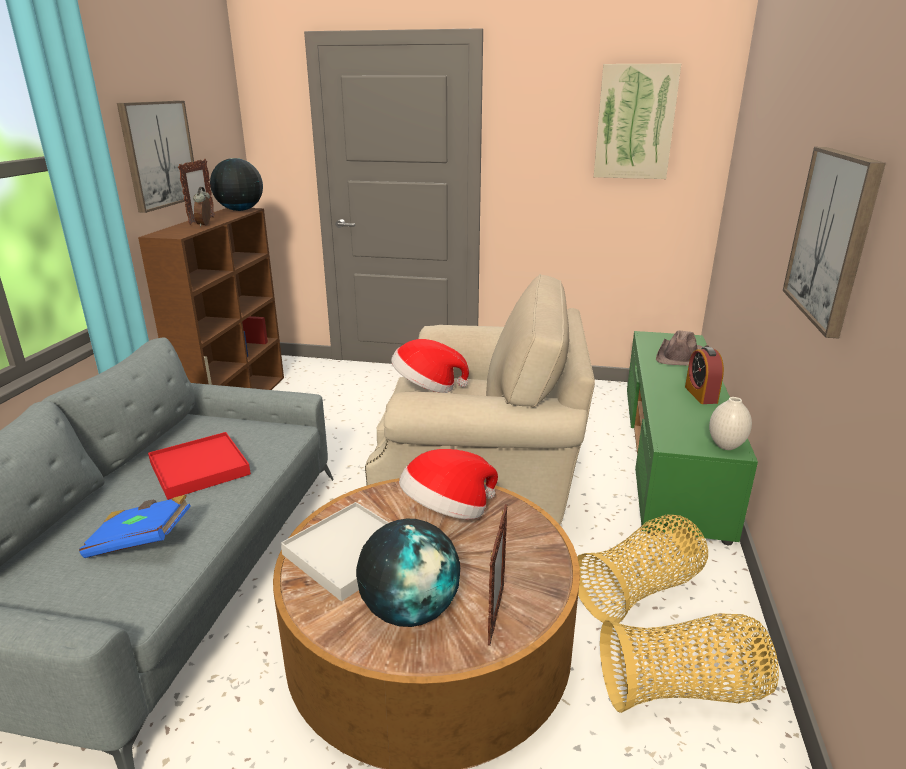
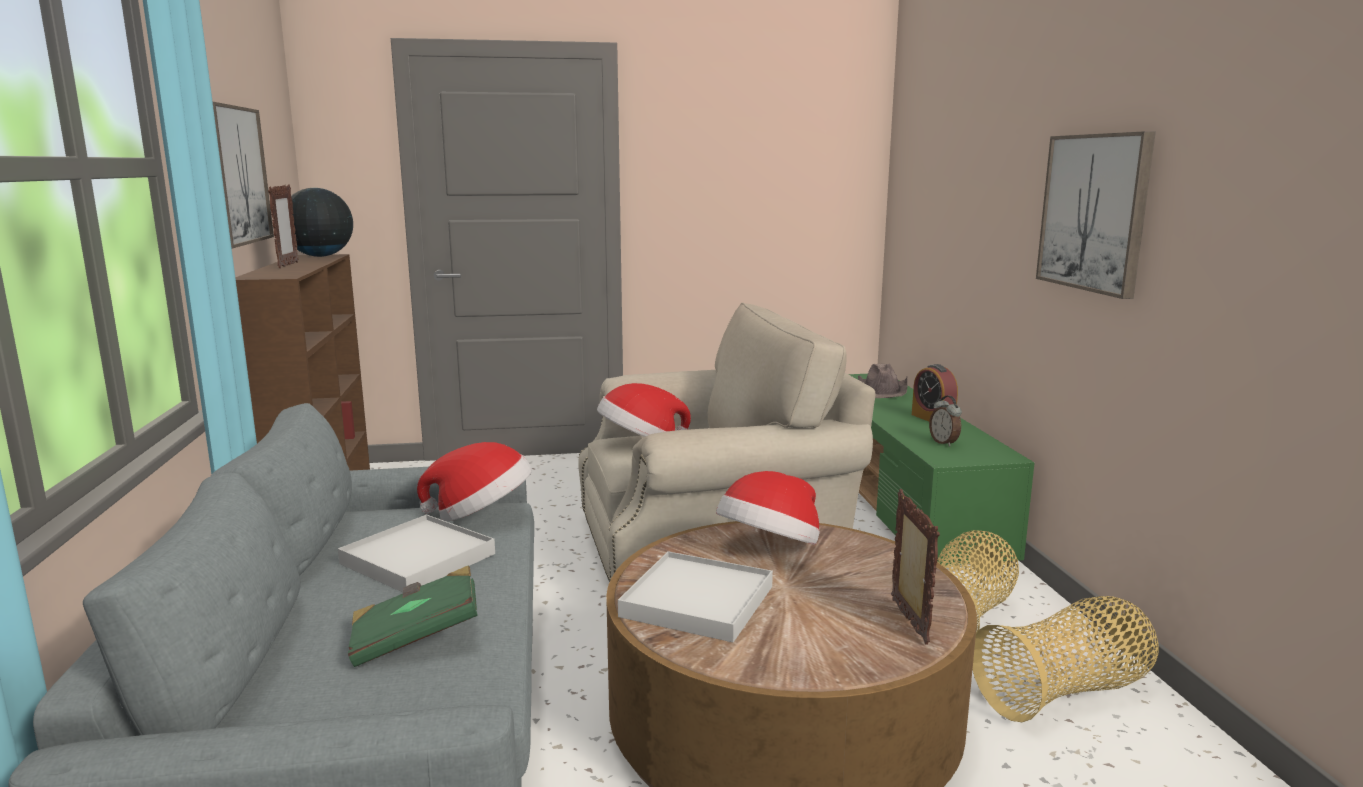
camera: 20 degrees left, 10 degrees down
(141, 541) = (416, 638): blue book -> green book
(200, 468) = (418, 559): red tray -> white tray
(205, 225) = (302, 267): alarm clock -> alarm clock (944, 443)
(271, 435) = (481, 514): none -> hat
(410, 610) = (816, 634): globe -> none
(635, 122) = (790, 145): picture -> none
(725, 446) = (995, 455): white vase -> none

